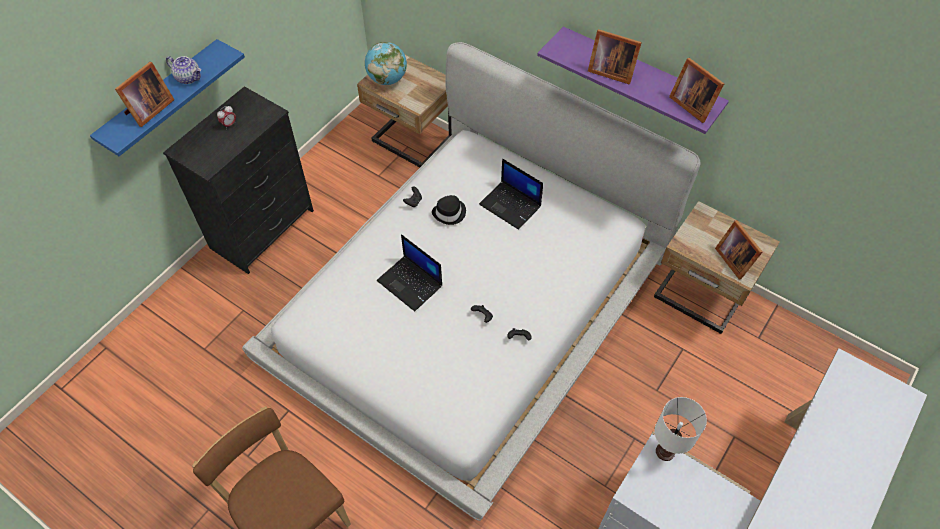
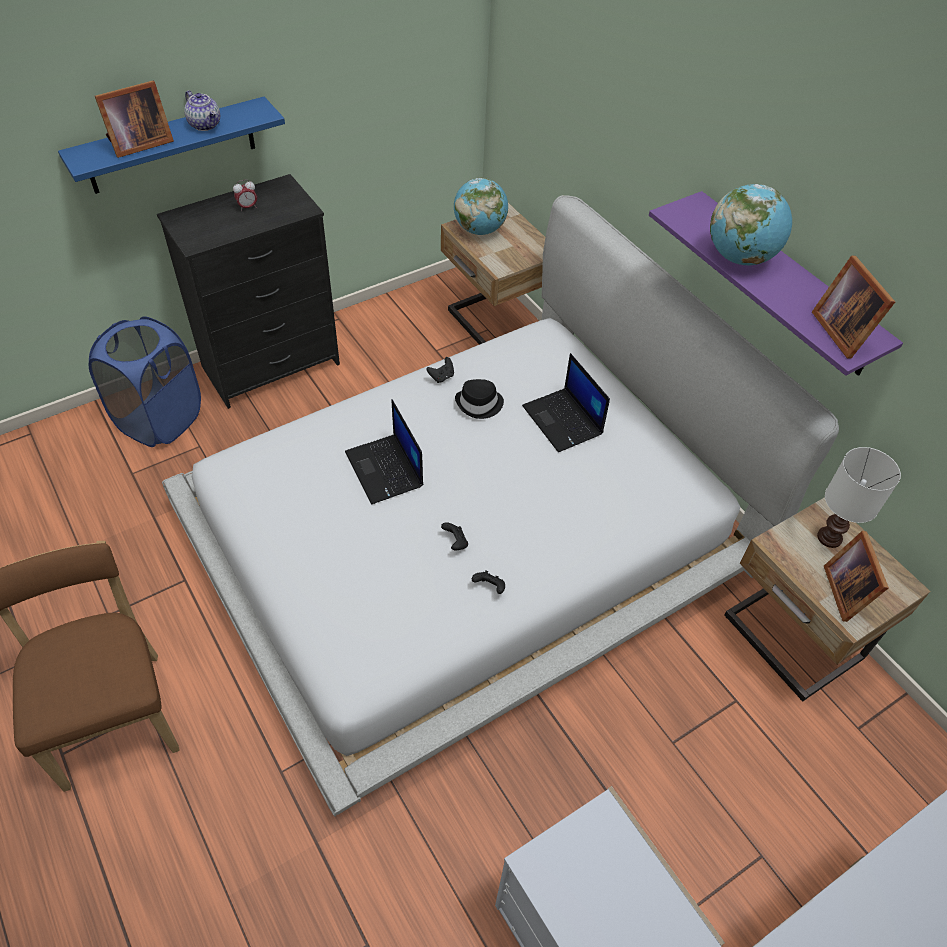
camera: 20 degrees right, 5 degrees down
(201, 301) = (160, 420): none -> blue laundry basket
(610, 71) = (740, 258): picture frame -> globe
(664, 451) = (614, 823): white table lamp -> white table lamp (828, 537)

